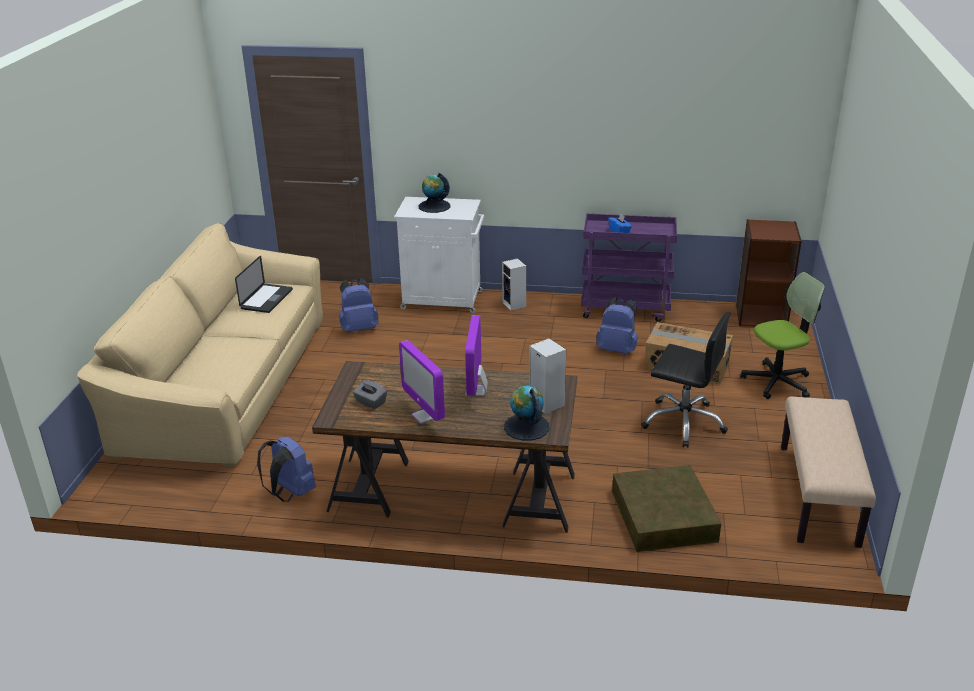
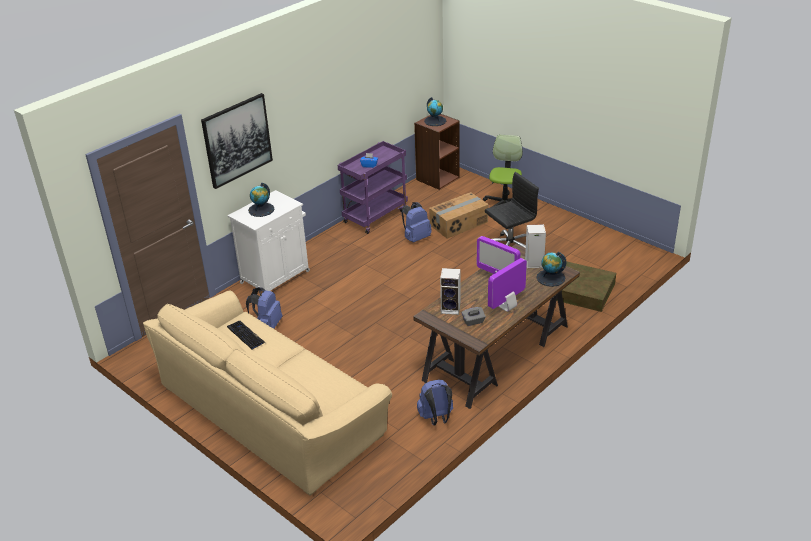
camera: 55 degrees left, 5 degrees up
(266, 299) = (245, 335): laptop -> keyboard
(425, 416) = (507, 307): monitor -> monitor turned 135 degrees clockwise
(436, 112) = (237, 140): none -> picture
(515, 305) = (319, 252): speaker -> speaker (451, 308)
(772, 228) = (435, 121): none -> globe
(819, 495) = (606, 239): beige bench -> none

